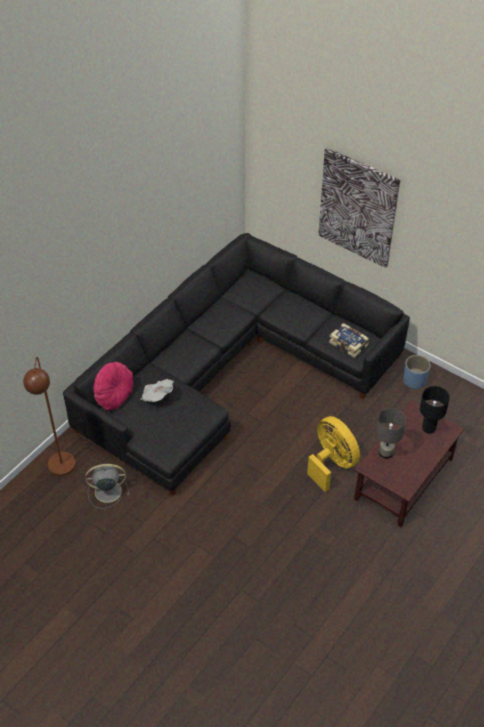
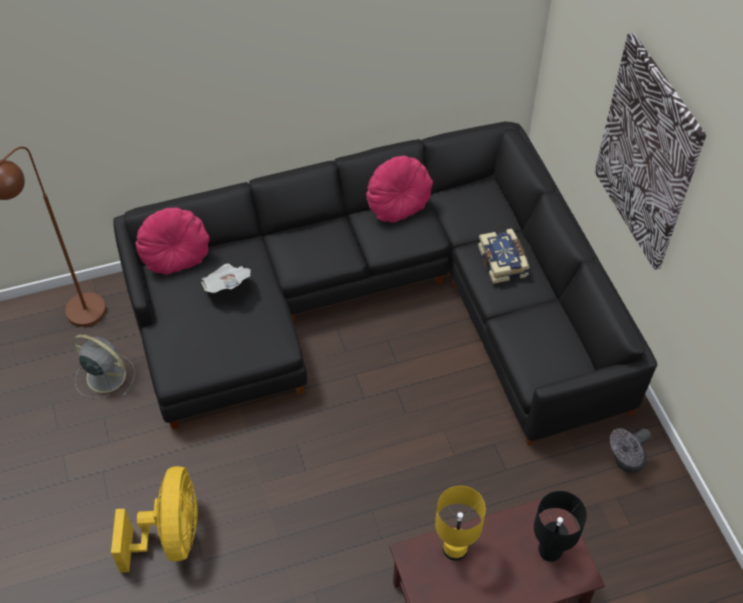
camera: 35 degrees right, 5 degrees up
(214, 310) = (398, 209): none -> pink pillow
(332, 463) = (406, 512): yellow fan -> yellow fan (171, 536)
(349, 344) = (541, 355): book -> book (503, 261)
(386, 452) = (455, 549): grey table lamp -> yellow table lamp
(414, 381) = (626, 462): blue planter -> grey fan

